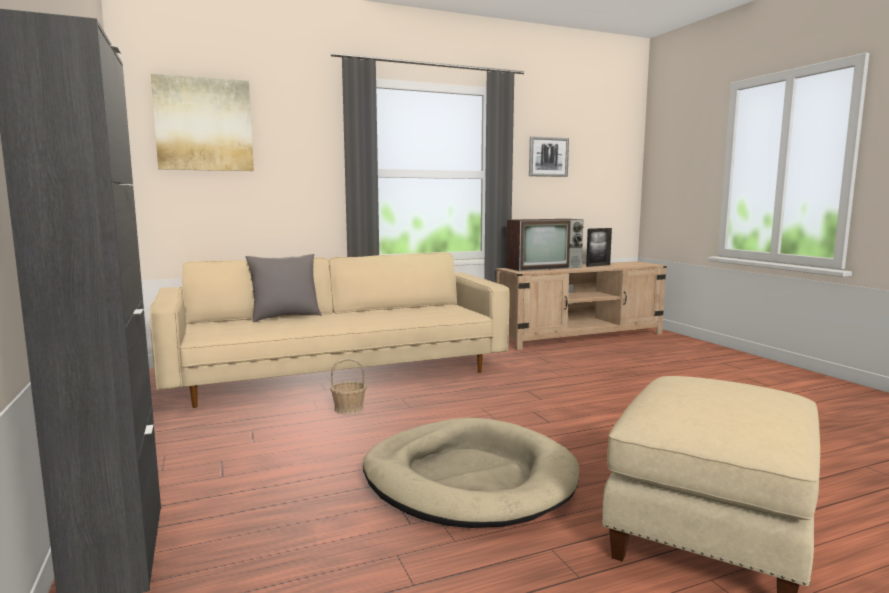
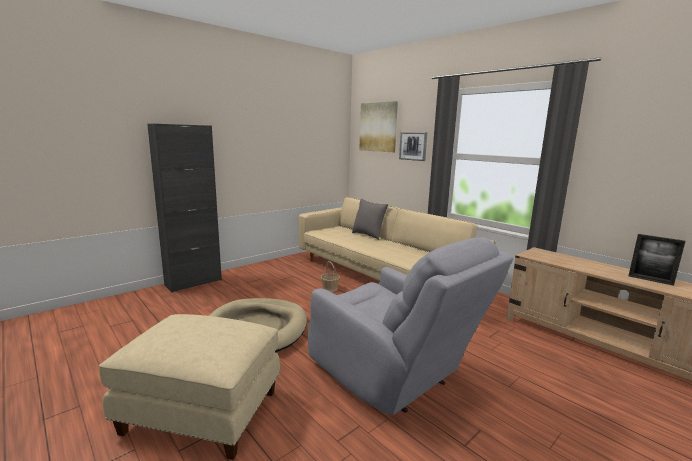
camera: 70 degrees right, 5 degrees up
(544, 267) = (574, 260): television -> none
(548, 157) = (636, 146): picture -> picture (413, 146)
(621, 410) = (393, 376): none -> grey armchair

